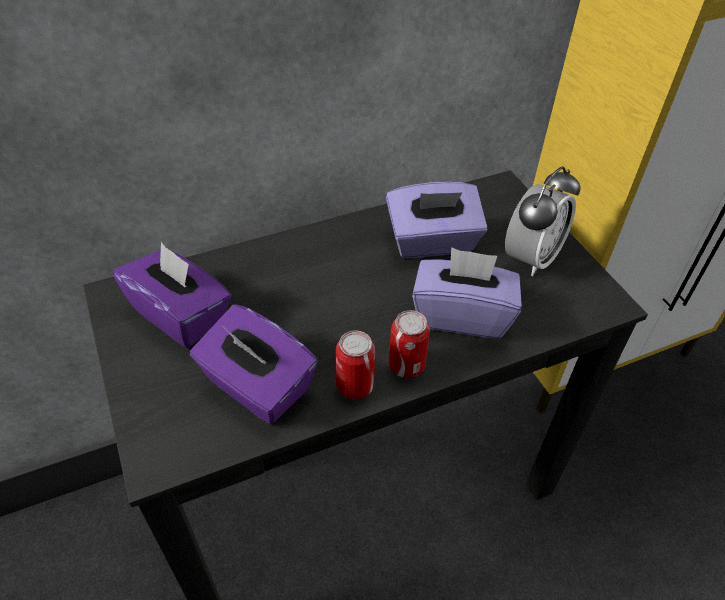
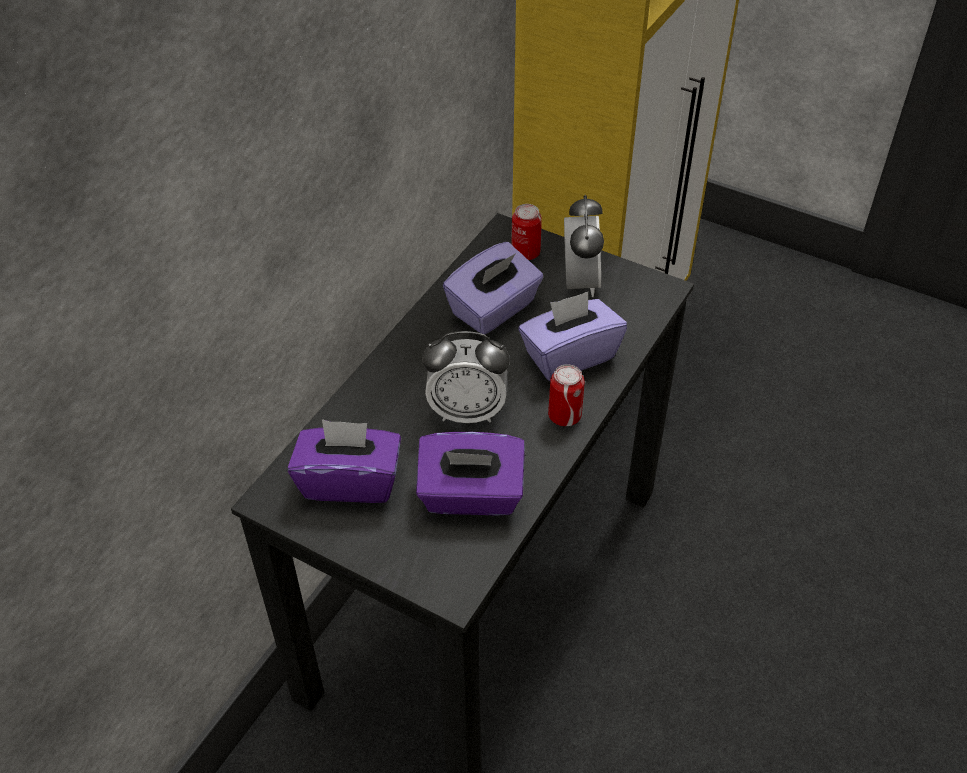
camera: 35 degrees left, 0 degrees up
(327, 312) = (467, 411): none -> alarm clock
(354, 386) = (542, 452): can -> can (525, 253)

